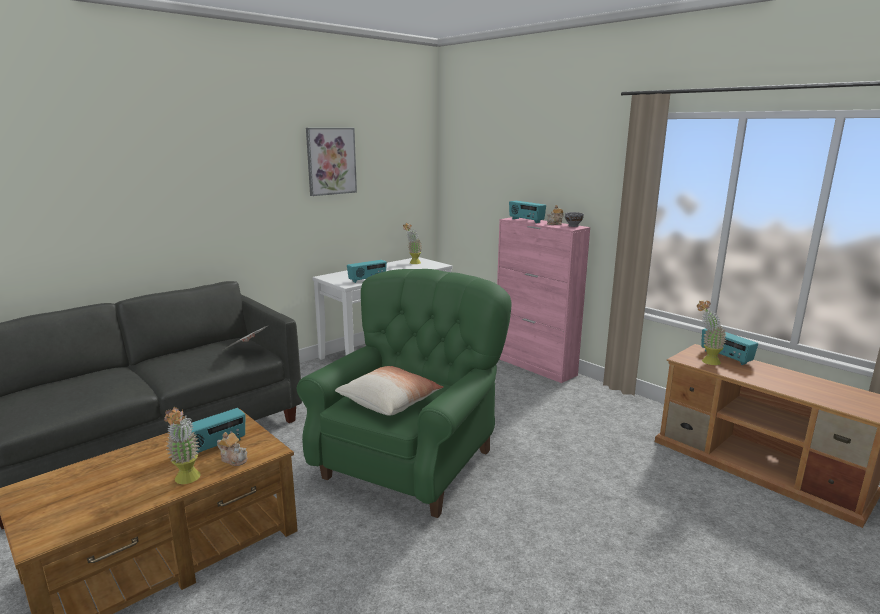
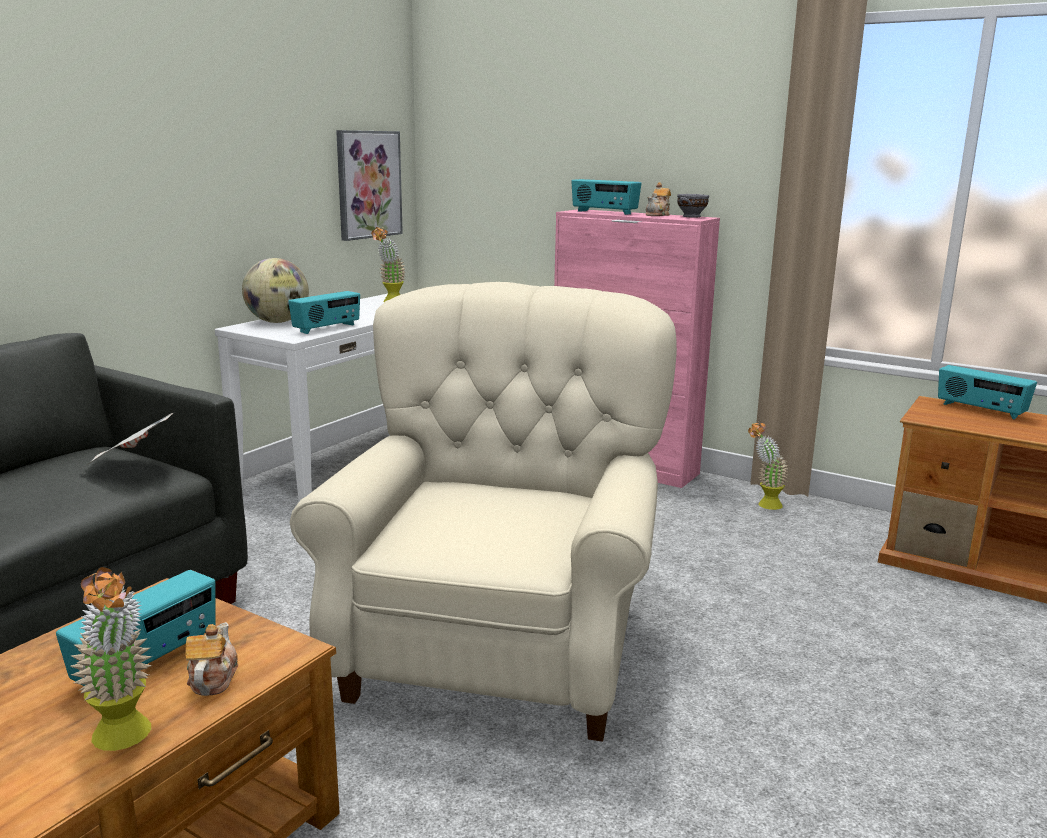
camera: 15 degrees left, 0 degrees up
(234, 459) = (212, 679): teapot -> teapot turned 105 degrees counterclockwise
(331, 161) = (240, 104): picture -> picture (368, 184)
(345, 274) = (278, 322): none -> globe
(390, 402) = (484, 530): pillow -> none
(411, 461) = (500, 646): green armchair -> beige armchair
(706, 361) = (959, 418): potted plant -> potted plant (763, 504)

